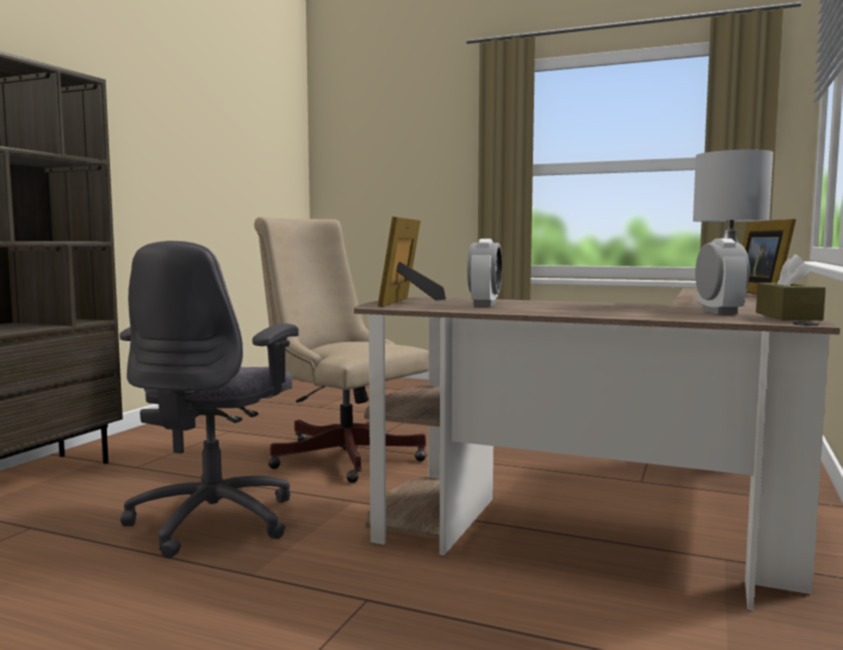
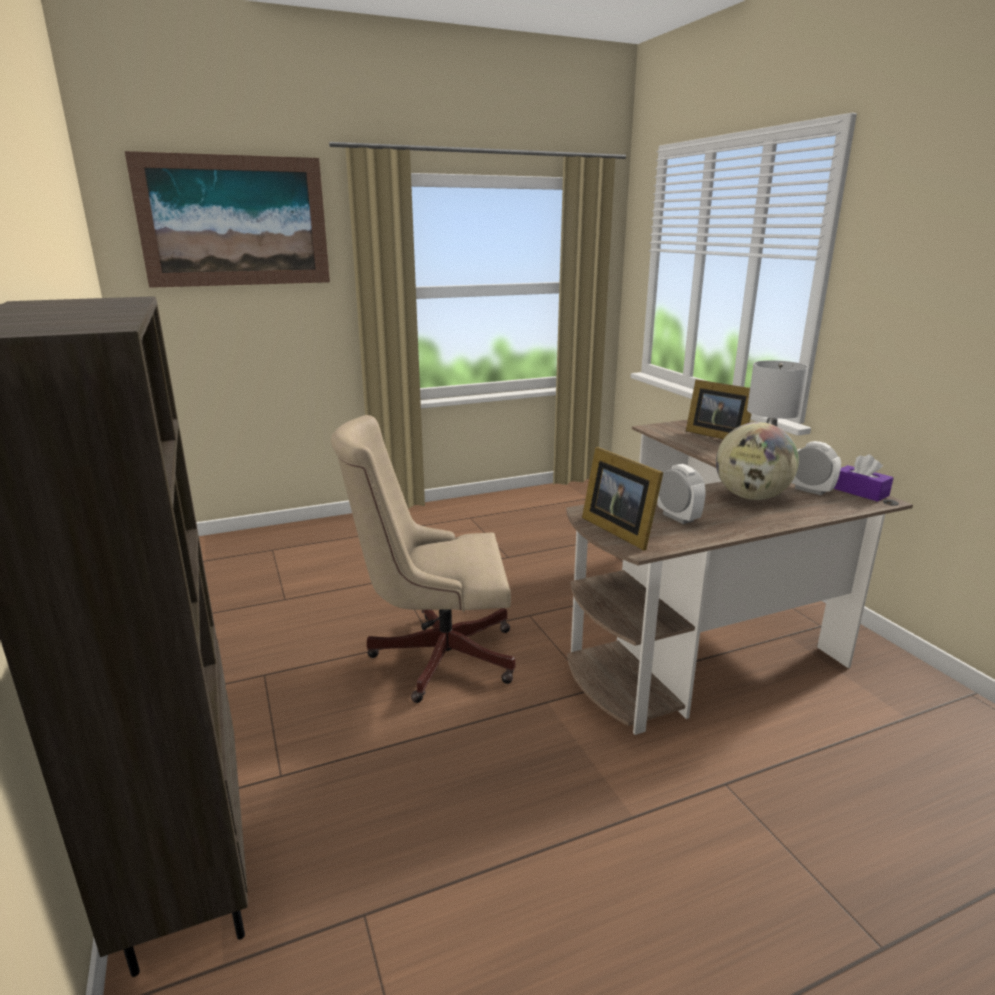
camera: 45 degrees left, 15 degrees up
(215, 520) = (499, 787): grey office chair -> none
(397, 114) = (235, 221): none -> picture
(618, 307) = (751, 497): none -> globe
(787, 316) = (860, 492): brown tissue box -> purple tissue box

